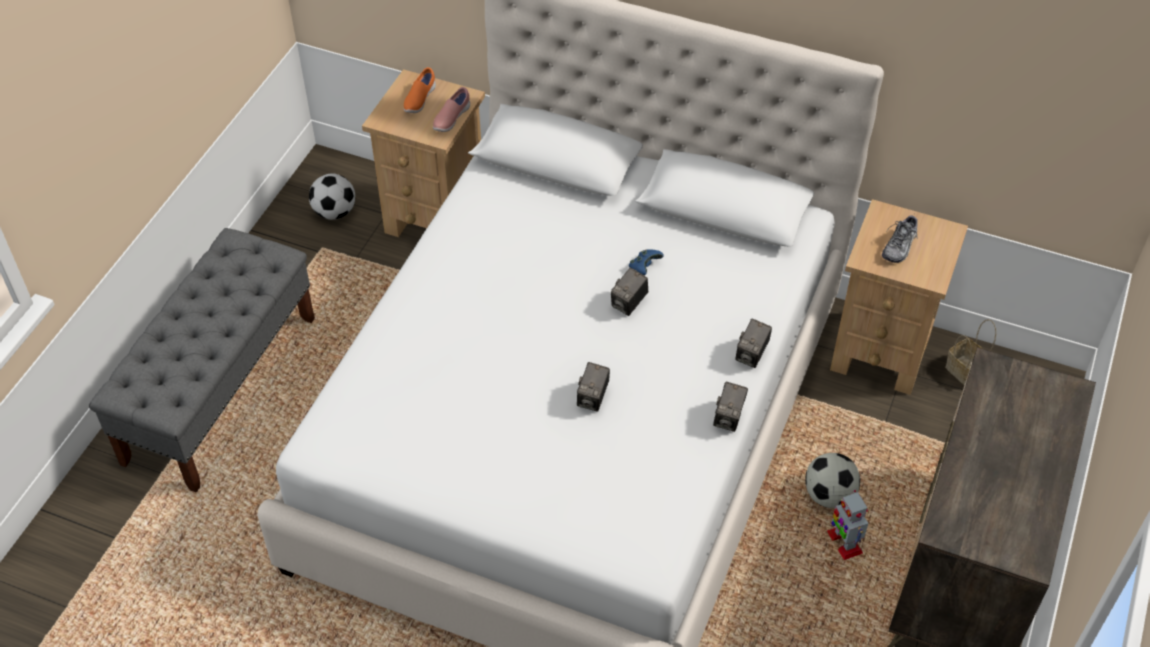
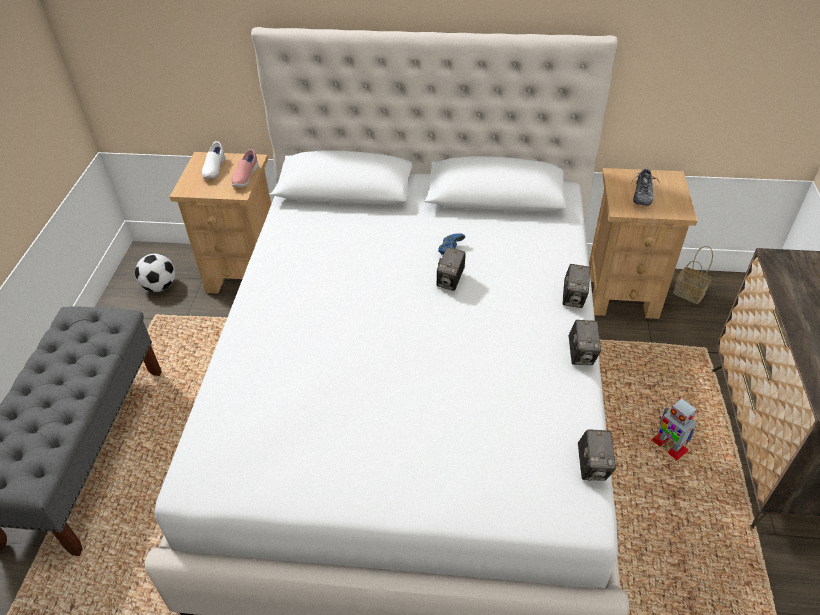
camera: 15 degrees left, 5 degrees down
(419, 100) = (214, 169): orange shoe -> white shoe
(593, 398) = (453, 367): camera -> camera (593, 467)
(829, 495) = (638, 410): football -> none

